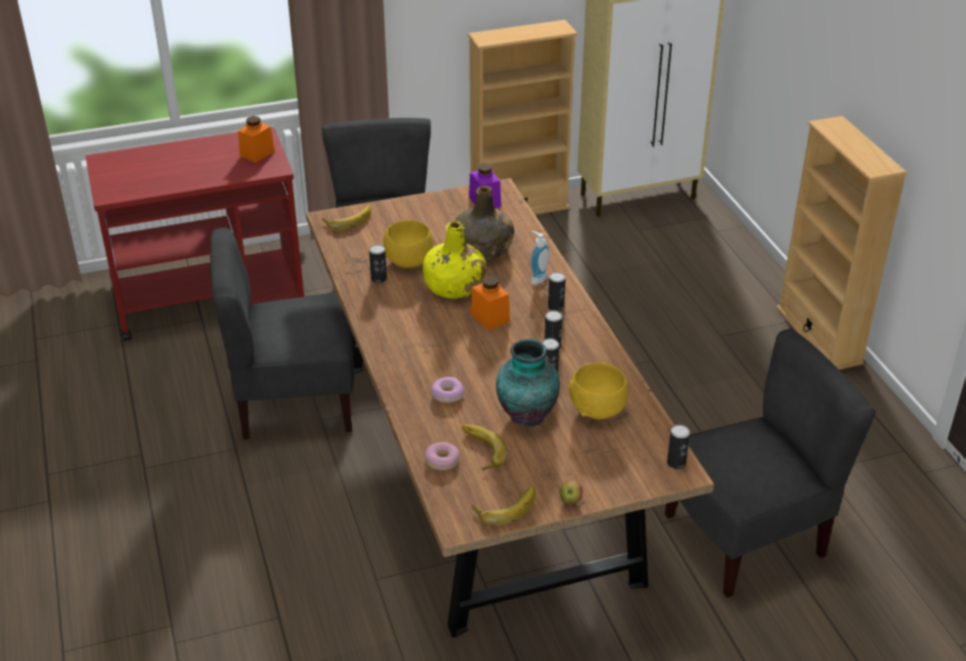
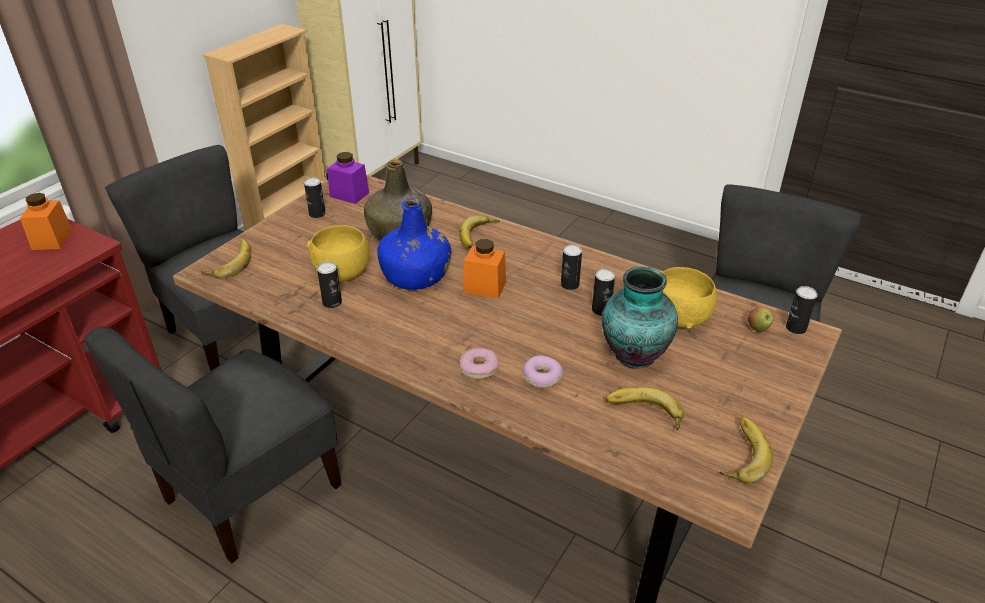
camera: 40 degrees left, 0 degrees up
(442, 460) = (626, 445): donut -> donut (479, 368)
(454, 287) = (416, 276): yellow bottle -> blue bottle
(537, 278) = (479, 236): soap dispenser -> banana
(556, 307) = (526, 251): can -> can (317, 214)
(570, 500) = (777, 412): apple -> apple (758, 328)
(819, 335) = (606, 218): beige bookcase -> none

